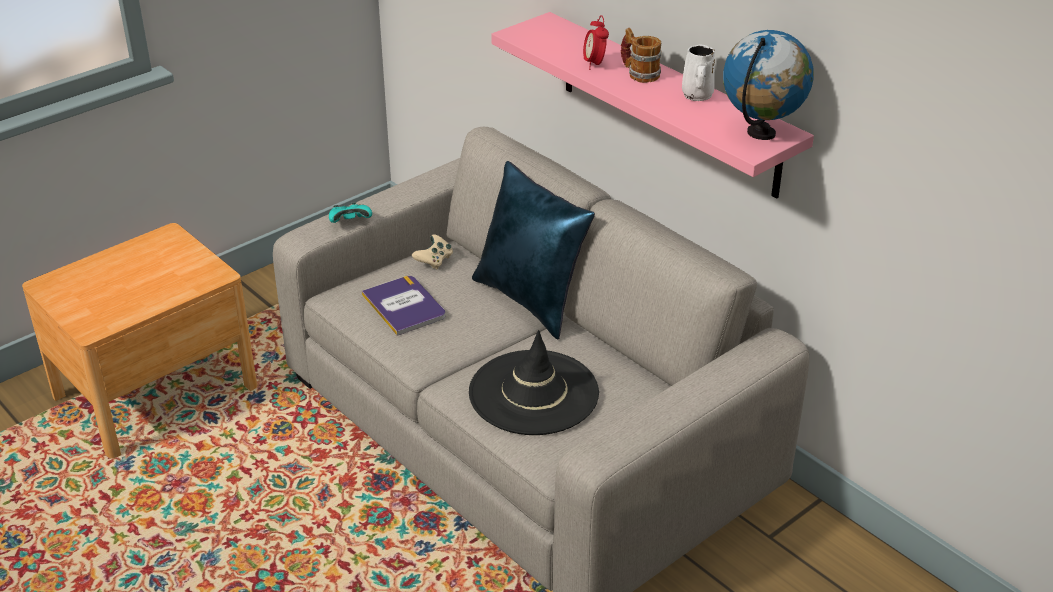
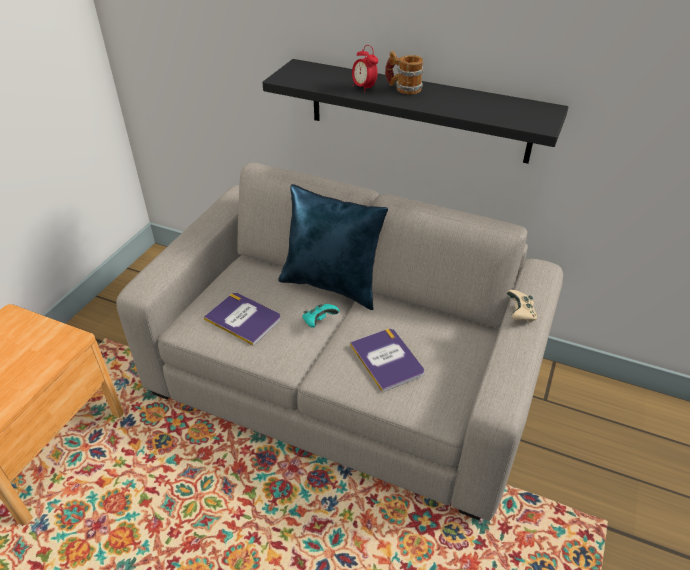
camera: 25 degrees left, 5 degrees up
(350, 222) = (174, 264): turquoise game controller -> turquoise game controller (319, 321)
(434, 261) = (242, 275): beige game controller -> beige game controller (520, 314)
(533, 393) = (387, 359): black hat -> book
(668, 104) = (418, 111): pink shelf -> black shelf
(697, 96) = (461, 96): white mug -> none
(761, 133) = (535, 112): globe -> none

